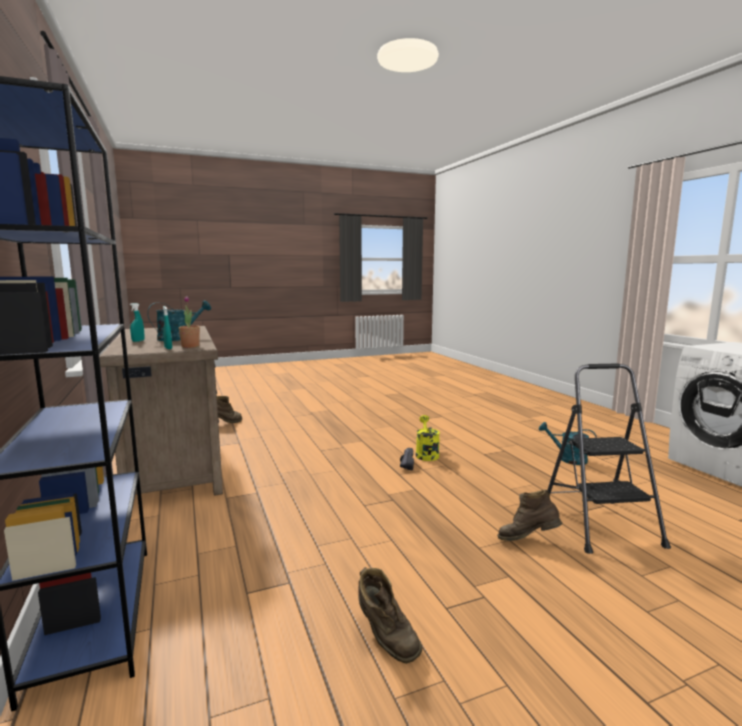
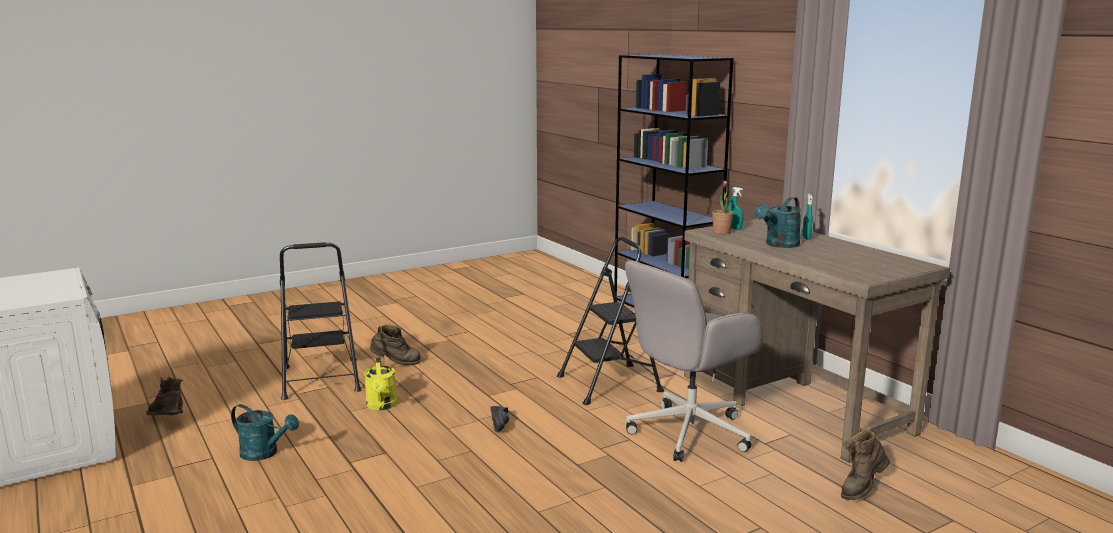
camera: 170 degrees right, 5 degrees up
(278, 451) = (688, 433): none -> grey office chair
(296, 492) = (612, 383): none -> black step ladder
(385, 638) = (502, 321): brown boot -> brown boot (169, 421)
(426, 454) = (472, 445): yellow watering can -> yellow watering can (382, 406)

